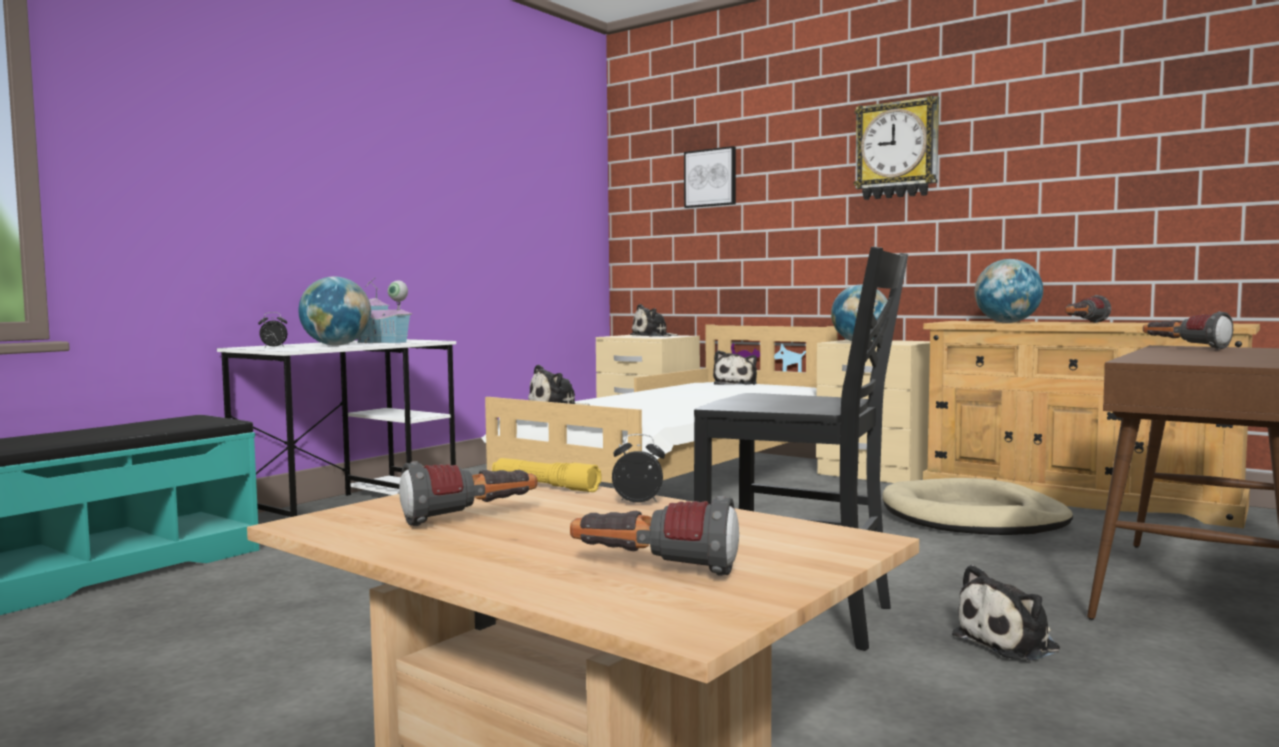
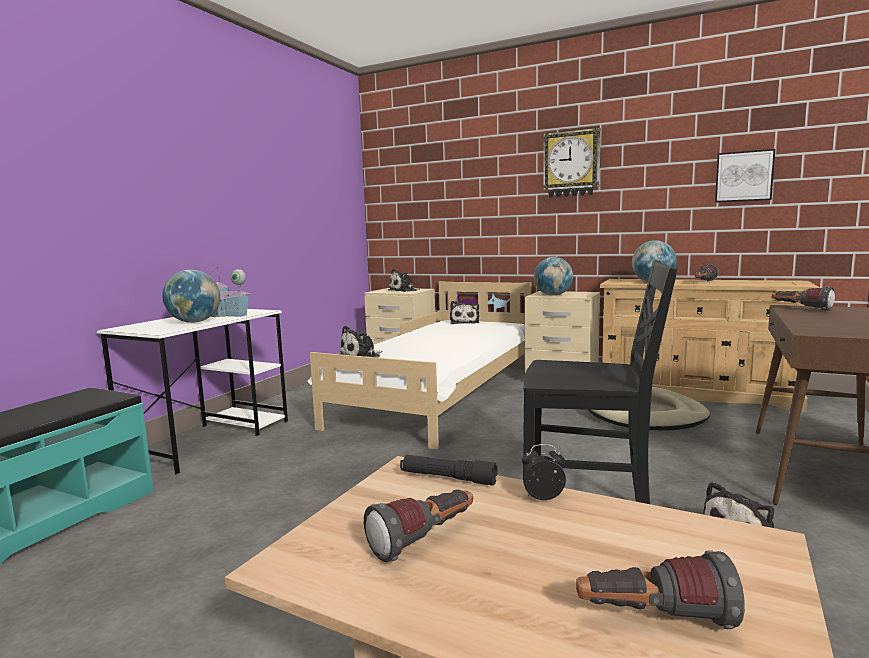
camera: 10 degrees left, 5 degrees up
(273, 347) = (145, 328): alarm clock -> none
(545, 486) = (448, 478): yellow flashlight -> black flashlight
(710, 178) = (439, 180): picture -> picture (744, 176)

